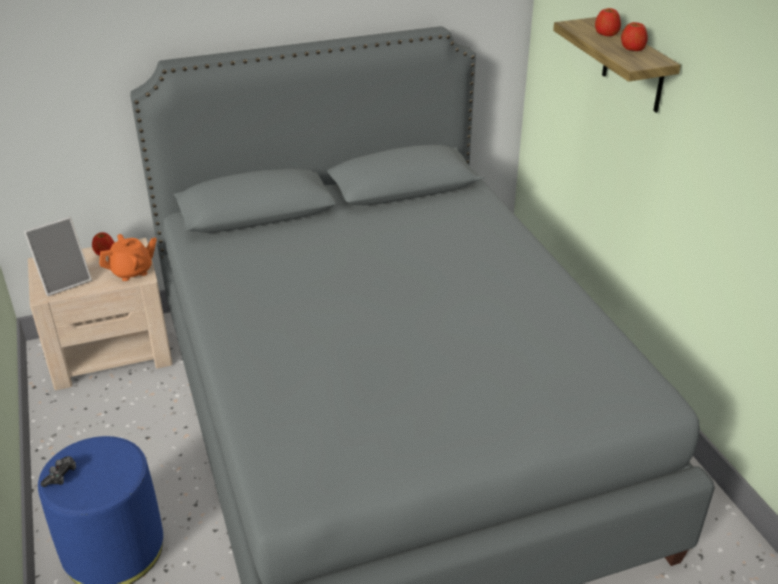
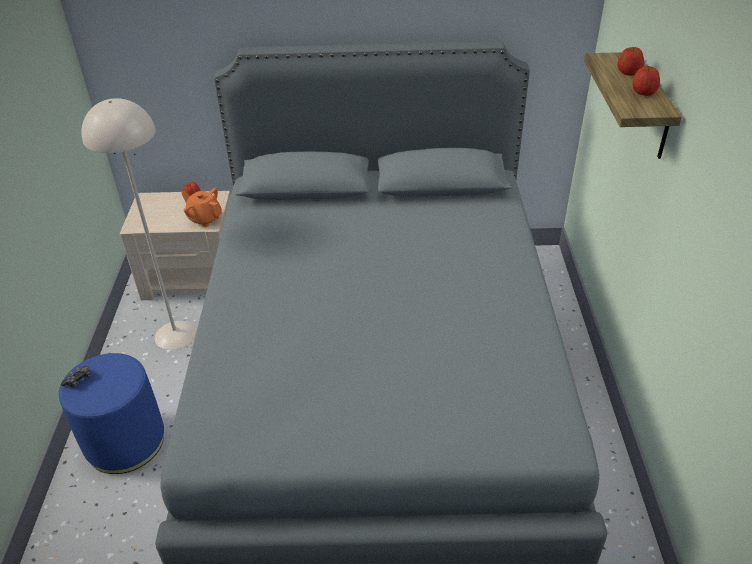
camera: 20 degrees right, 5 degrees up
(64, 281) = (153, 217): picture frame -> none
(121, 418) = (176, 334): none -> beige floor lamp
(132, 271) = (205, 218): orange teapot -> orange teapot turned 135 degrees counterclockwise

